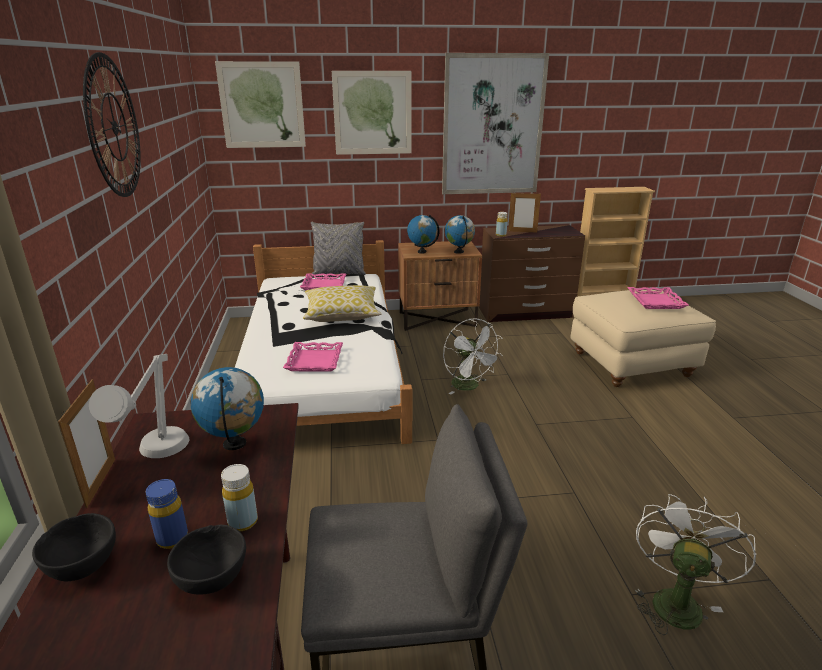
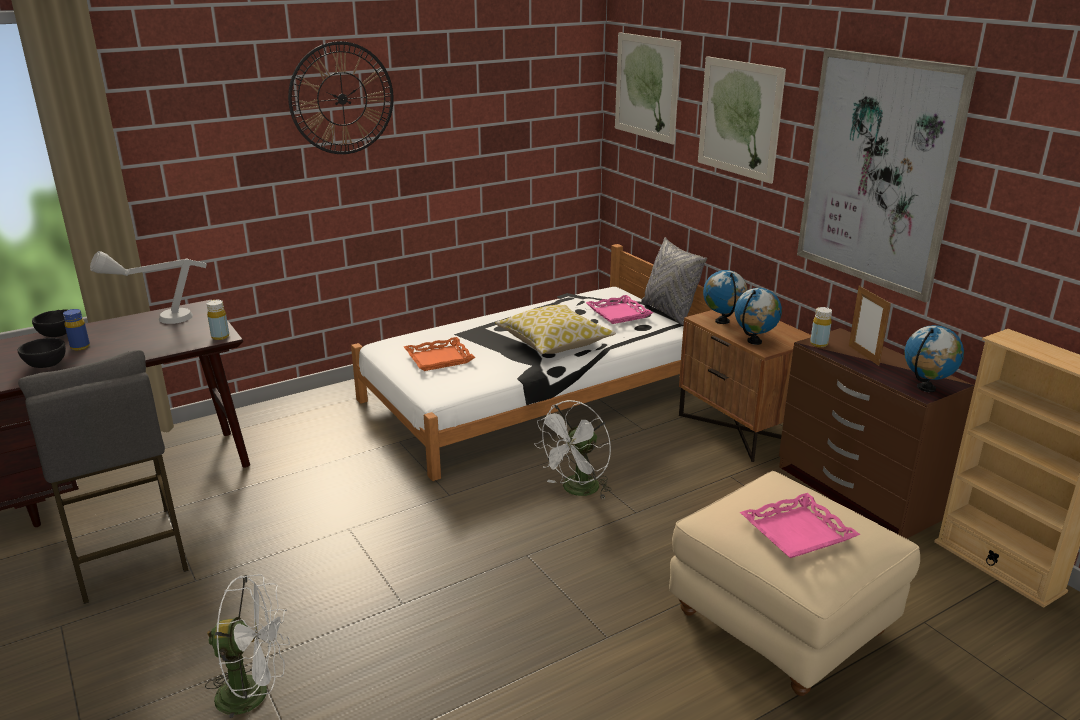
camera: 65 degrees right, 0 degrees up
(101, 482) = (131, 315): picture frame -> none
(235, 444) = (179, 335): globe -> globe (926, 388)
(243, 522) = (95, 359): yellow bottle -> yellow bottle (220, 337)
(315, 361) = (439, 359): pink tray -> orange tray

